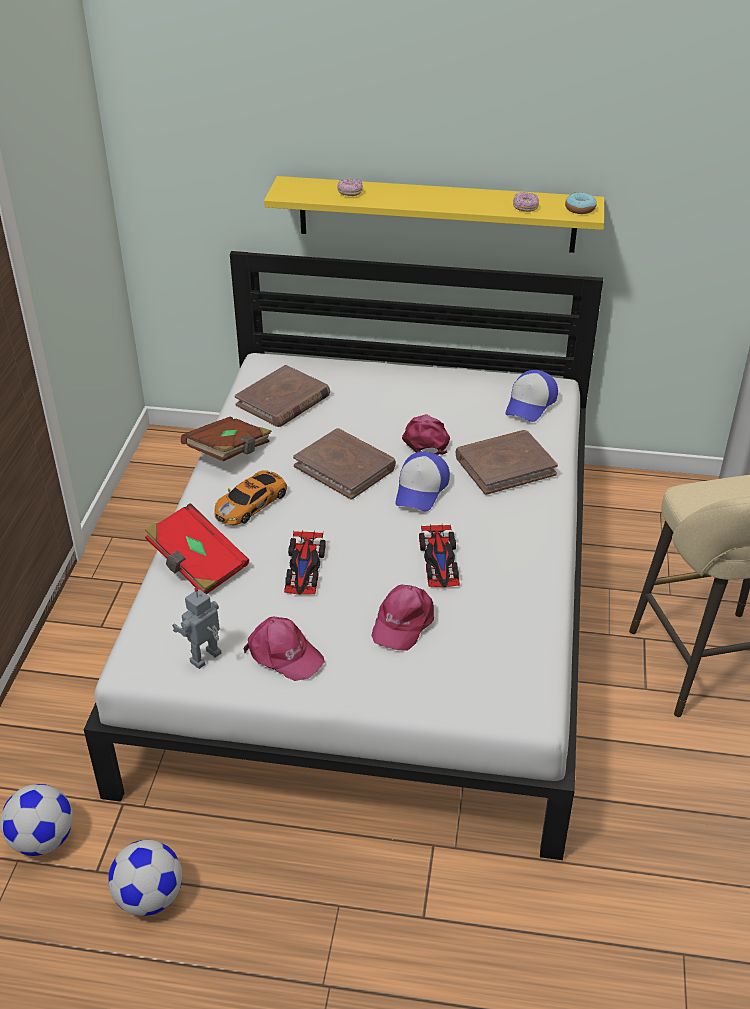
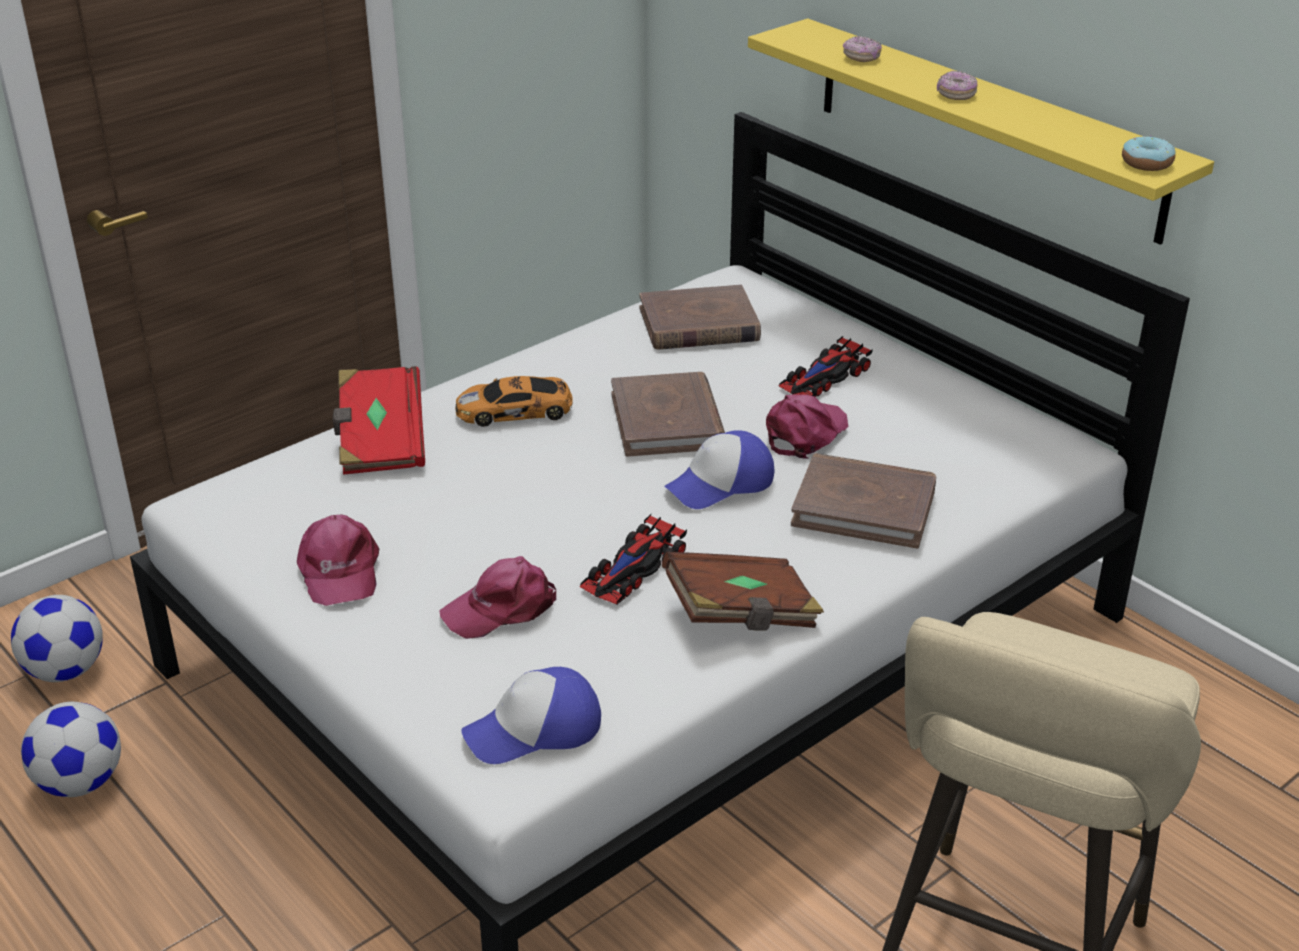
camera: 40 degrees right, 5 degrees down
(207, 659) = (264, 534): toy robot -> none
(229, 452) = (566, 351): brown book -> brown book (741, 615)
(304, 568) = (478, 500): toy car -> toy car (825, 377)
(525, 208) = (1067, 138): donut -> donut (956, 95)
(530, 404) = (1003, 454): cap -> cap (534, 730)

